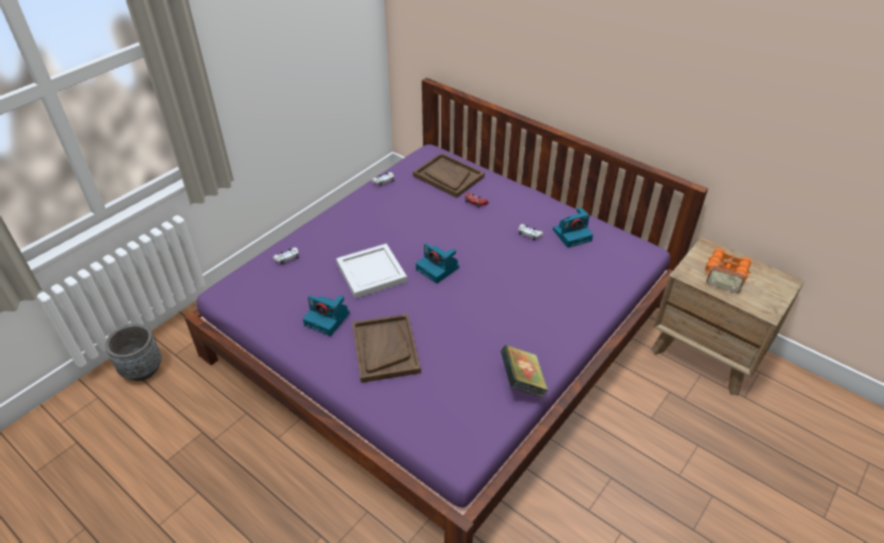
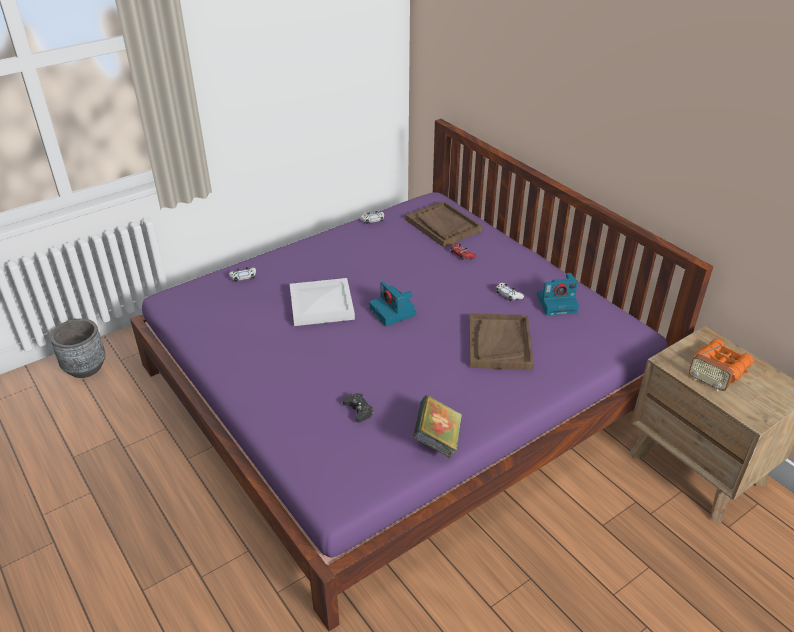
camera: 15 degrees right, 5 degrees down
(328, 319) = (258, 340): camera -> none
(385, 349) = (304, 379): brown tray -> brown tray (499, 343)
(445, 368) = (358, 410): none -> black game controller

